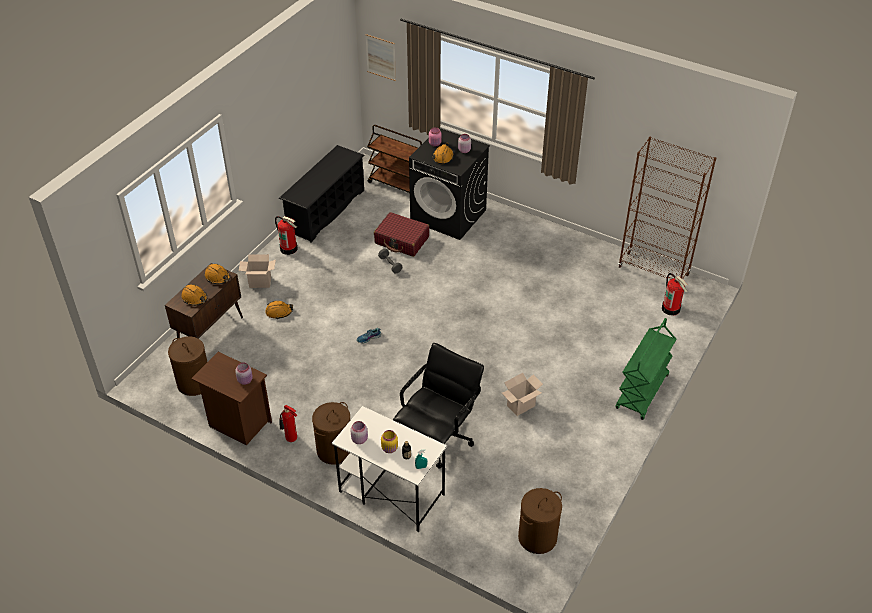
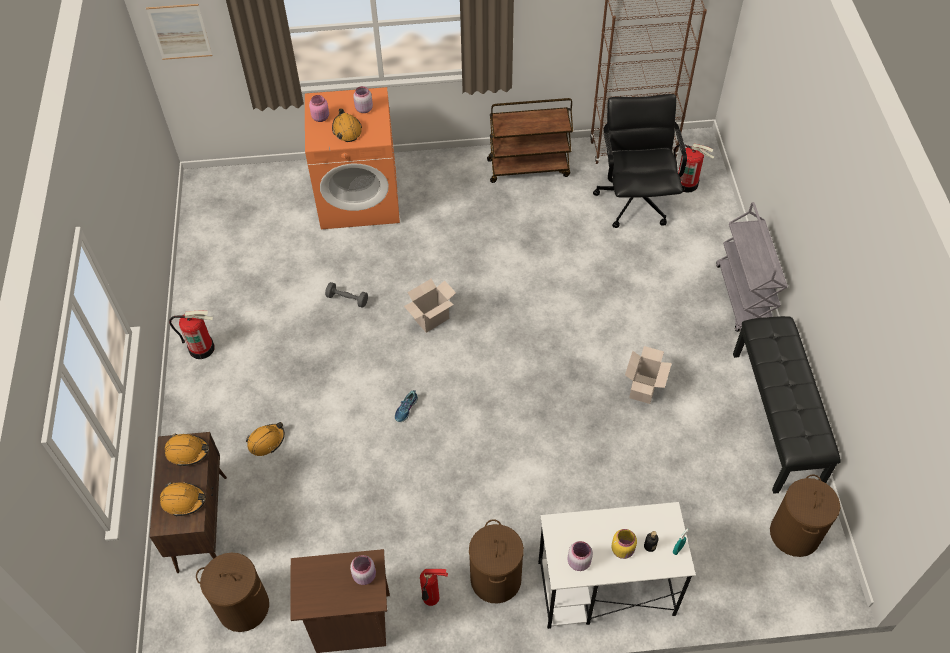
camera: 35 degrees left, 10 degrees up
(259, 283) = (205, 417): cardboard box -> cardboard box (431, 320)
(325, 211) = (204, 271): black shoe rack -> none
(398, 185) = (265, 190): brown cart -> brown cart (529, 167)
(402, 240) = (333, 260): red suitcase -> none
(438, 438) = (594, 485): black office chair -> black office chair (635, 200)
(449, 215) = (359, 198): black washing machine -> orange washing machine
(592, 470) = (776, 418): none -> black bench
(642, 392) = (744, 297): green cart -> grey cart

